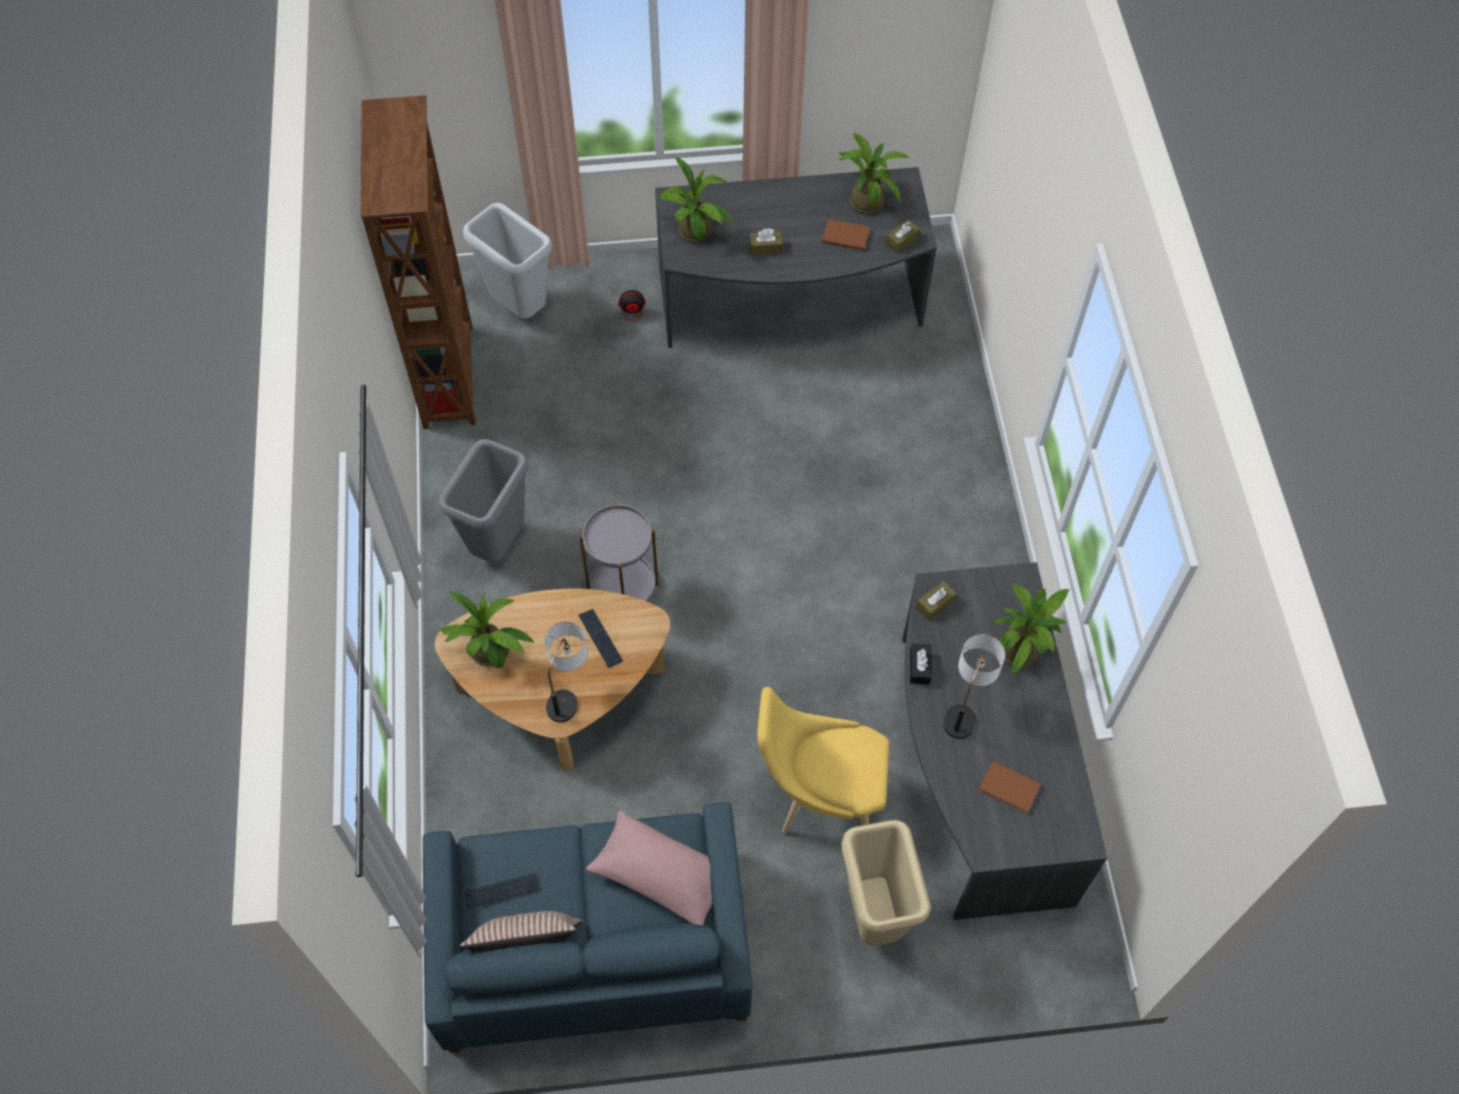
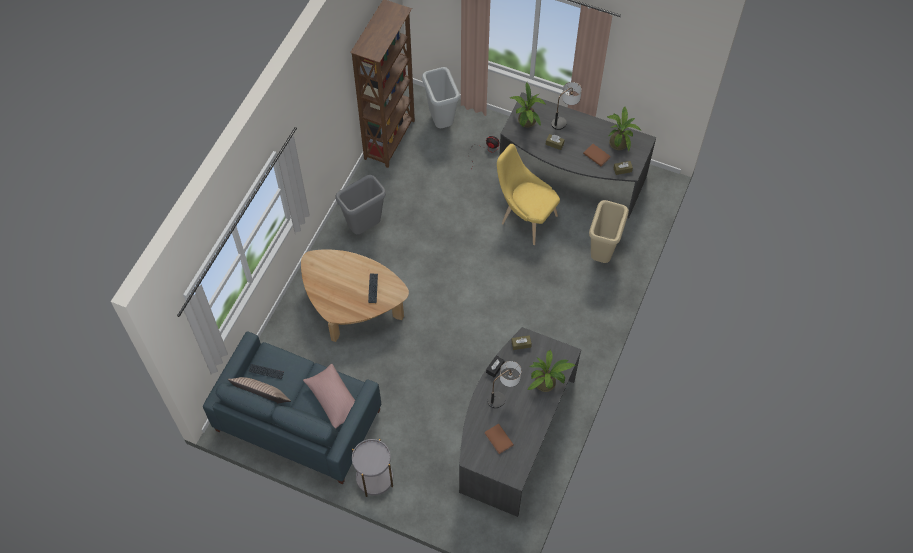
camera: 30 degrees right, 0 degrees up
(493, 654) = (323, 272): potted plant -> none
(568, 692) = (345, 304): table lamp -> table lamp (564, 119)
(623, 588) = (407, 273): grey side table -> grey side table (374, 479)
(820, 798) = (434, 410): yellow chair -> yellow chair (525, 218)
(872, 916) = (424, 471): beige trash can -> beige trash can (601, 253)

